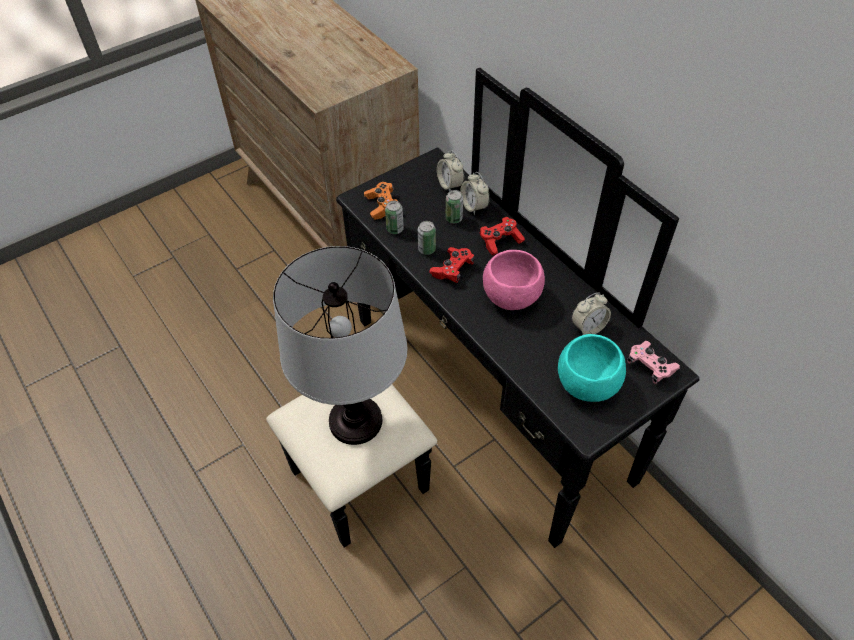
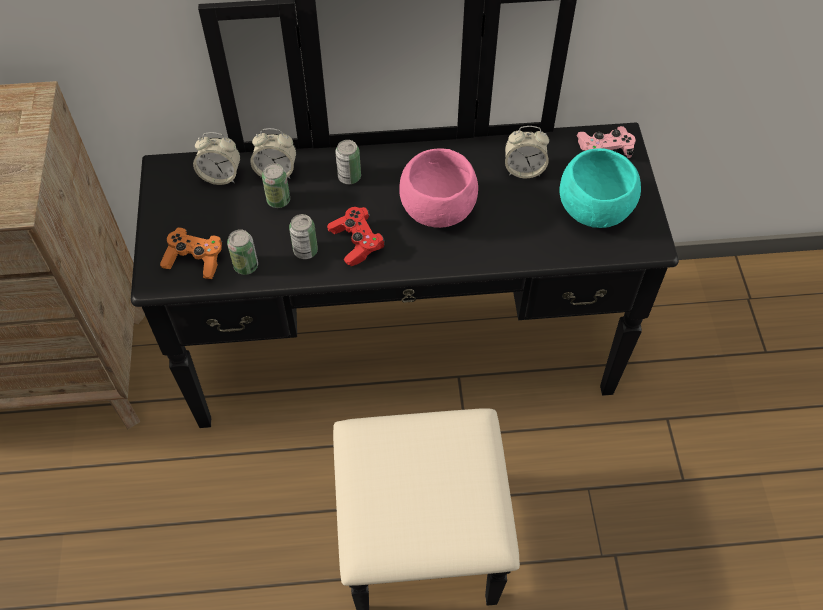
camera: 60 degrees left, 5 degrees up
(355, 420) = (426, 476): table lamp -> none
(500, 241) = (349, 177): red game controller -> can
(588, 327) = (524, 169): alarm clock -> alarm clock turned 90 degrees clockwise

